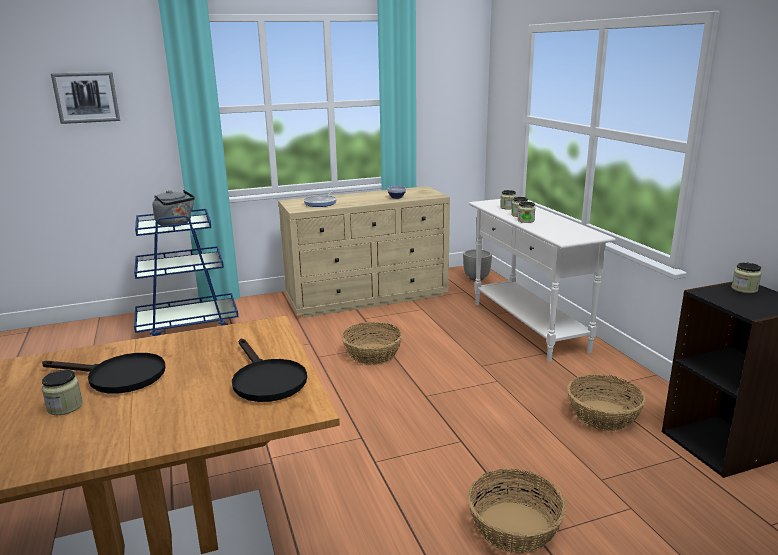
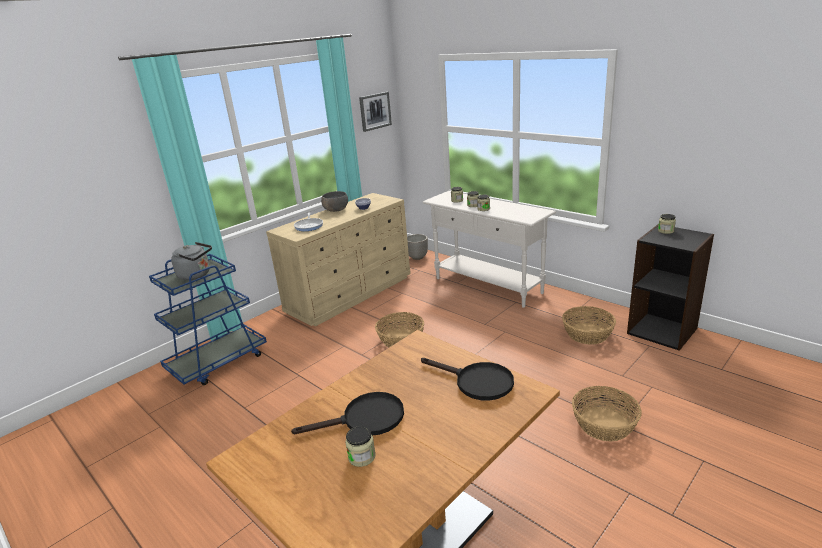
camera: 25 degrees left, 5 degrees up
(86, 97) = (70, 170): picture -> picture (375, 111)
(367, 194) = (336, 210): none -> grey bowl

